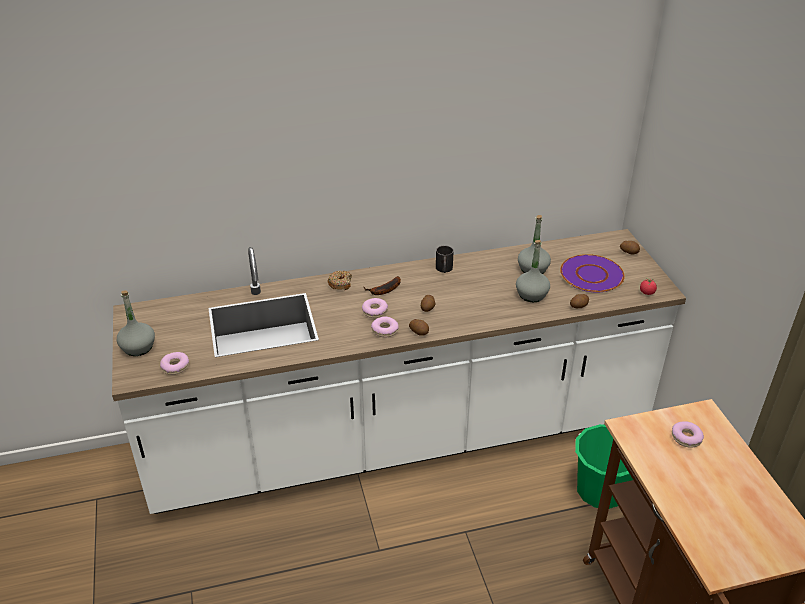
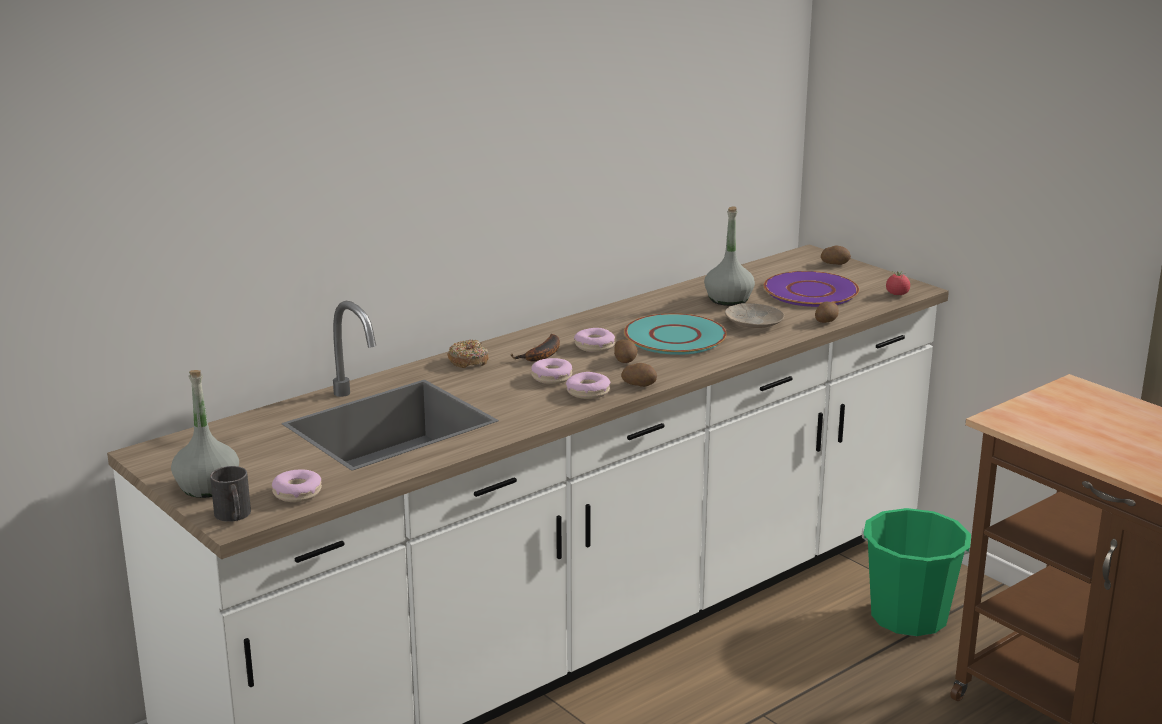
camera: 25 degrees left, 15 degrees down
(444, 269) = (606, 320): black mug -> black mug (234, 516)
(473, 295) = (675, 336): none -> turquoise plate
(531, 295) = (753, 322): grey bottle -> beige plate
(686, 438) = (1078, 412): donut -> donut (594, 346)

